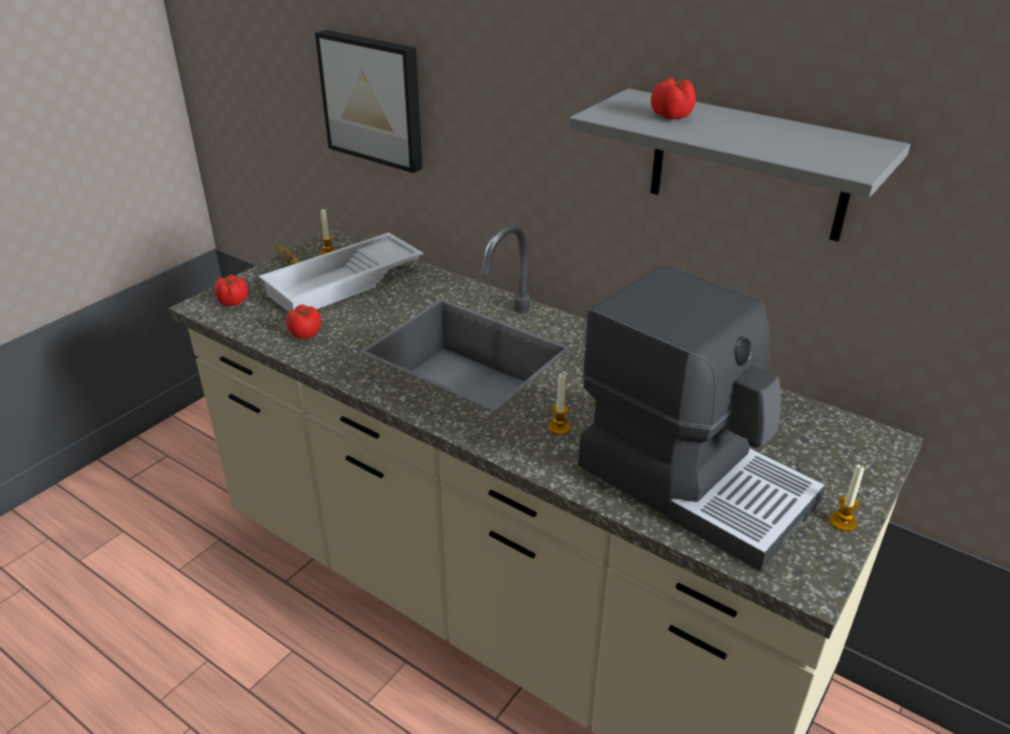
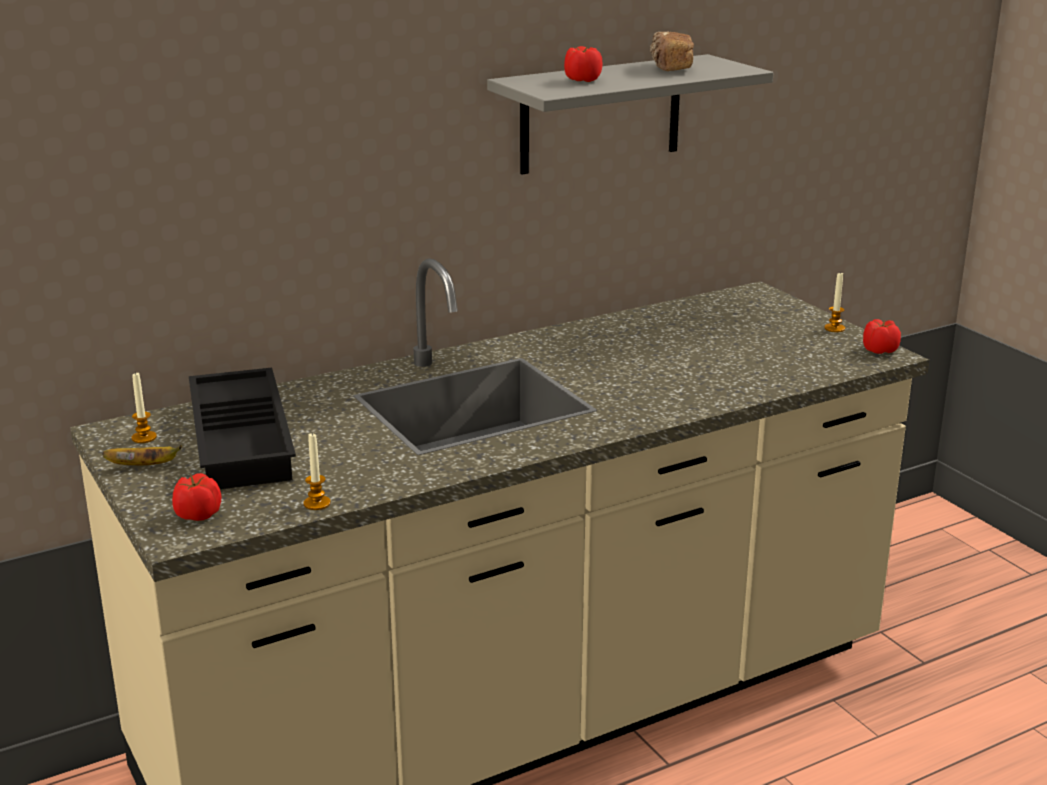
camera: 65 degrees left, 10 degrees down
(306, 333) = (341, 478): tomato -> tomato (879, 350)
(345, 283) = (244, 439): white tray -> black tray
(374, 99) = (141, 201): picture -> none
(559, 428) = (647, 389): candle -> candle (317, 503)
(695, 481) = (757, 359): coffee machine -> none
(795, 138) = (670, 68): none -> bread

